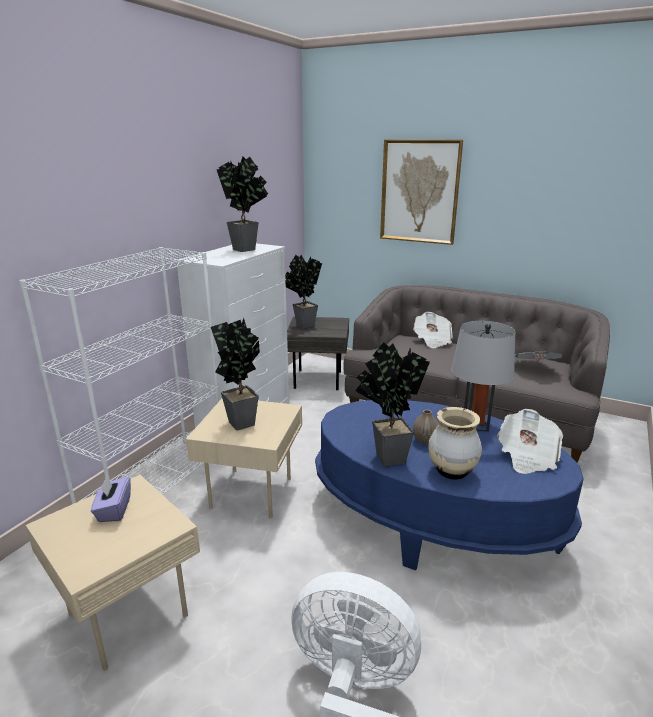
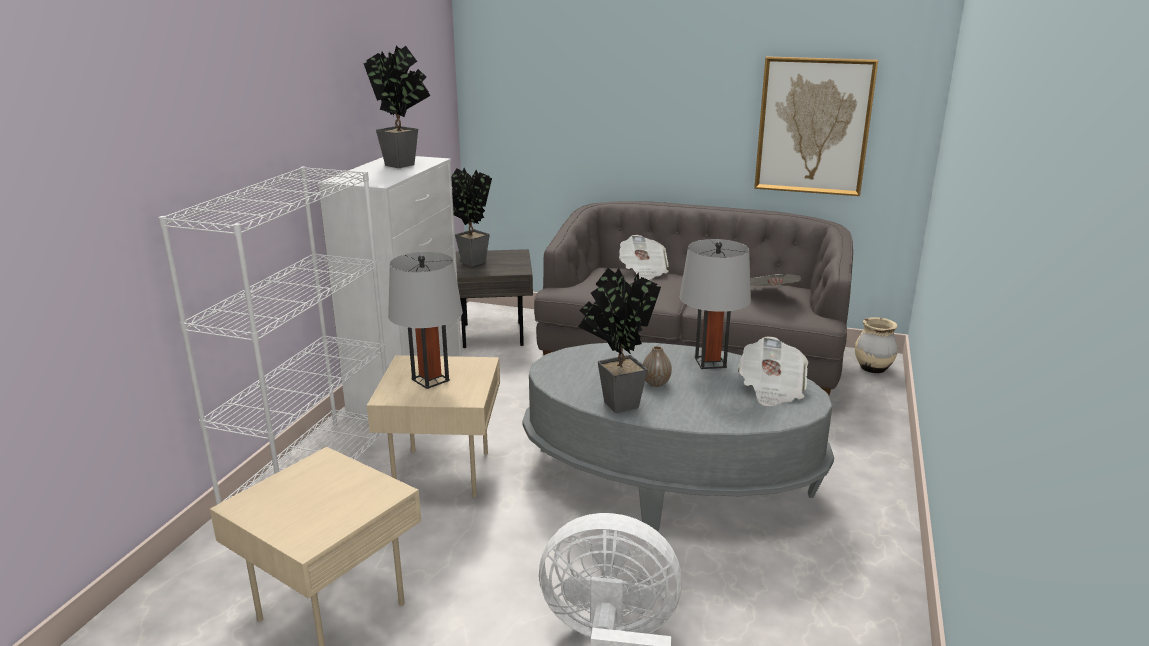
camera: 10 degrees left, 0 degrees up
(114, 510) = (312, 484): purple tissue box -> none
(242, 421) = (430, 380): potted plant -> grey table lamp
(419, 192) = (614, 81): picture -> picture (813, 126)
(433, 519) = (669, 478): blue coffee table -> grey coffee table
(451, 471) = (691, 411): beige vase -> beige vase (872, 369)

